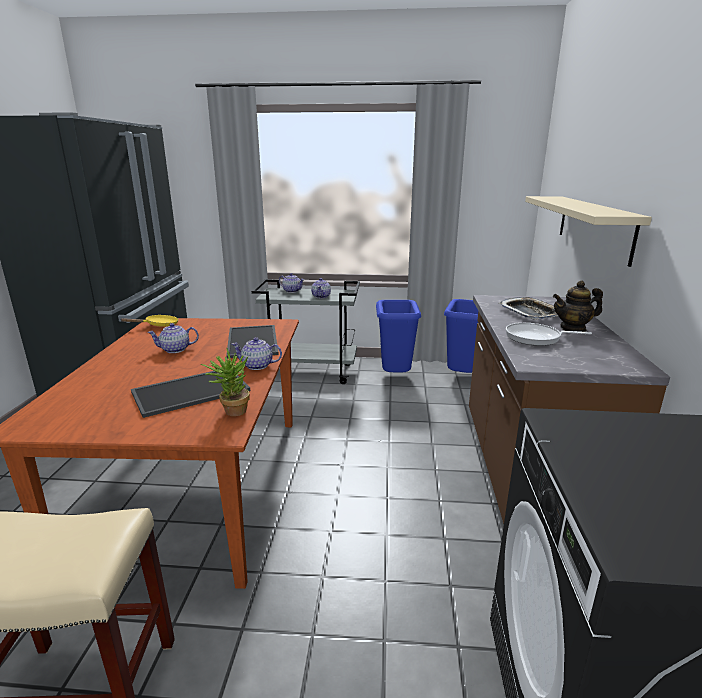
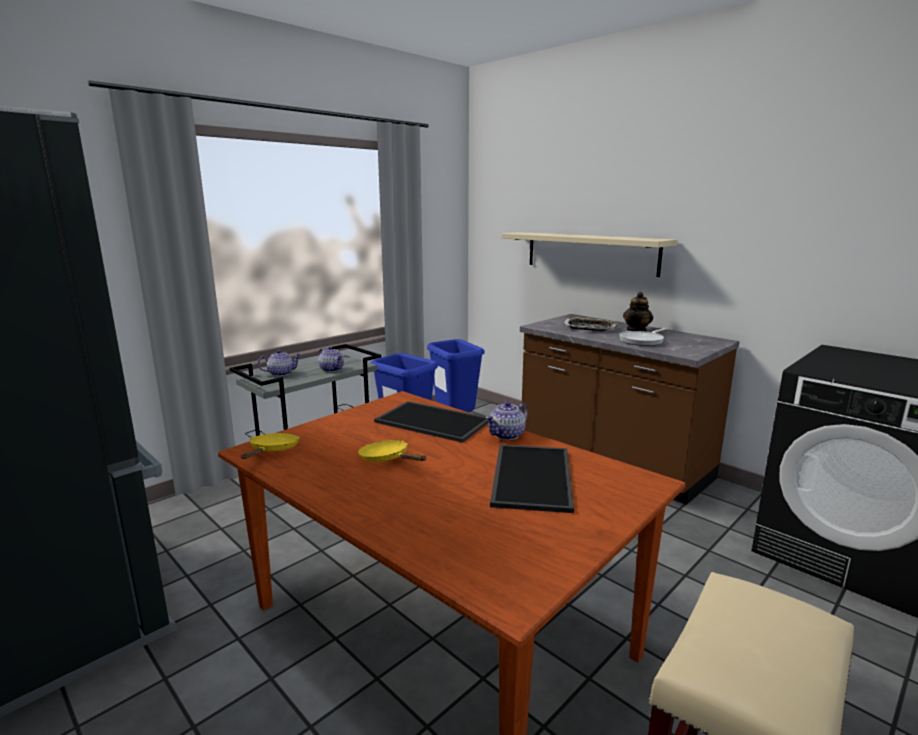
camera: 50 degrees left, 5 degrees down
(175, 349) = (387, 459): teapot -> yellow frying pan
(231, 411) = (605, 469): potted plant -> none

